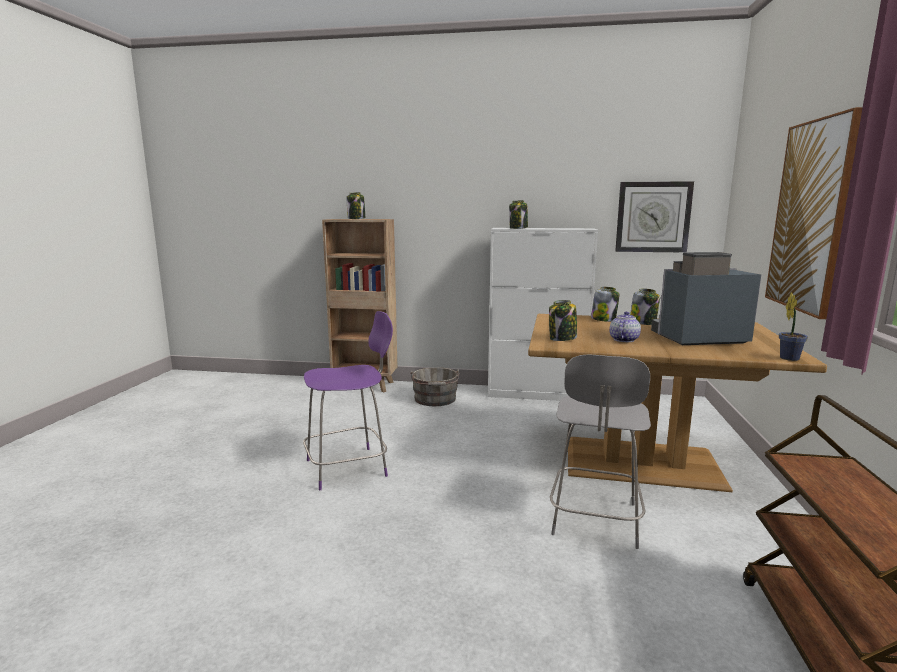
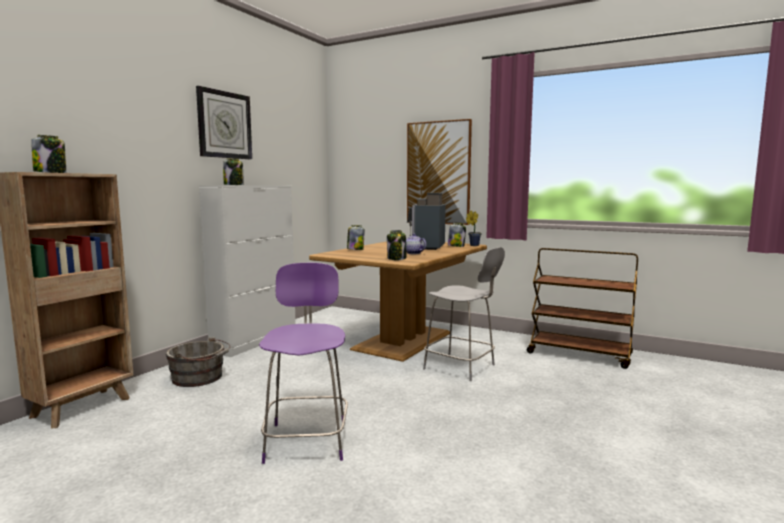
camera: 70 degrees left, 5 degrees down
(643, 322) = (374, 247): jar -> jar (456, 246)
(653, 217) = (297, 176): wall clock -> wall clock (224, 125)

